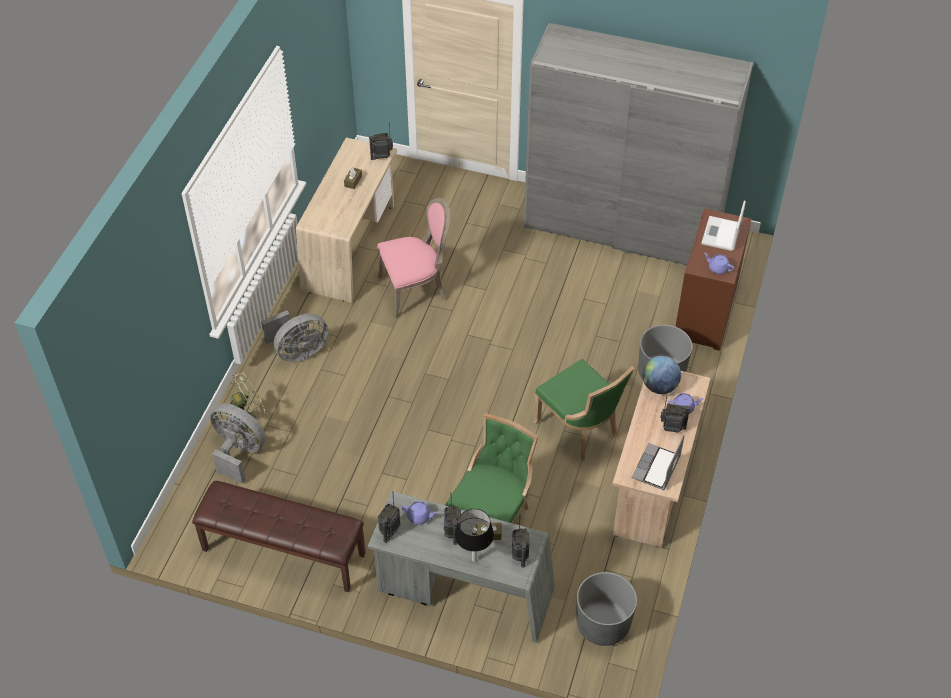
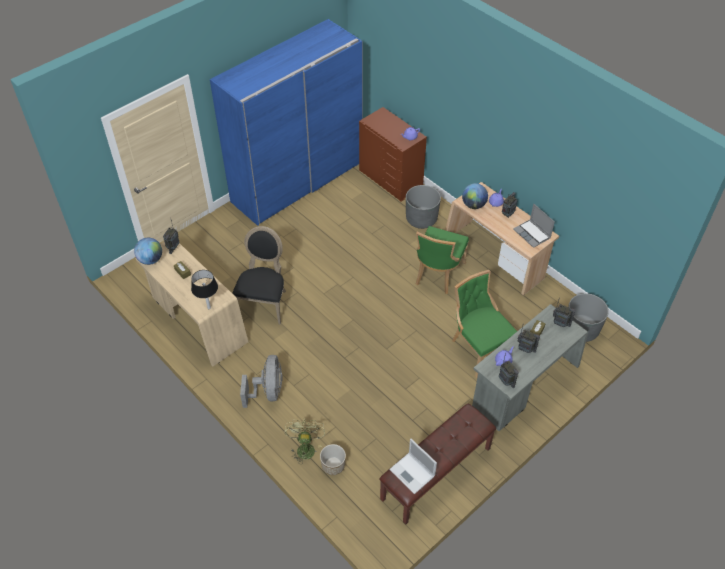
camera: 60 degrees left, 0 degrees up
(239, 452) = (333, 465): grey fan -> planter
(352, 149) = (150, 260): none -> globe
(416, 289) = (264, 302): pink chair -> black chair
(474, 559) = (552, 347): black table lamp -> black table lamp (209, 308)
(580, 430) = (437, 274): green chair -> green chair turned 120 degrees clockwise
(623, 228) = (297, 181): grey wardrobe -> blue wardrobe
(721, 234) = (385, 123): laptop -> laptop (412, 473)

